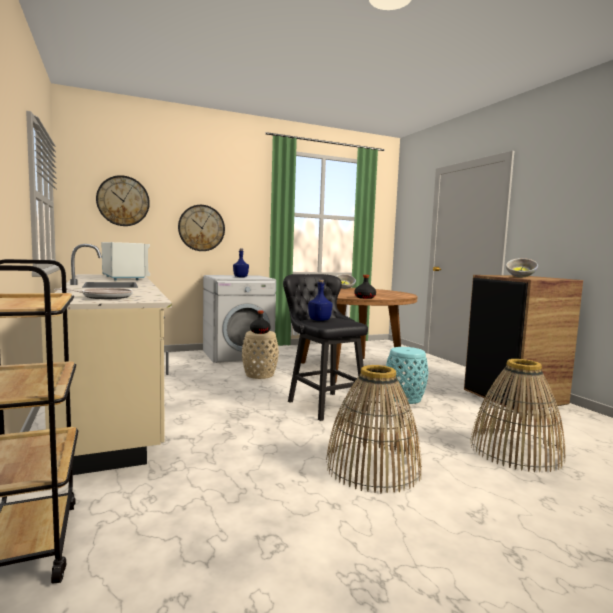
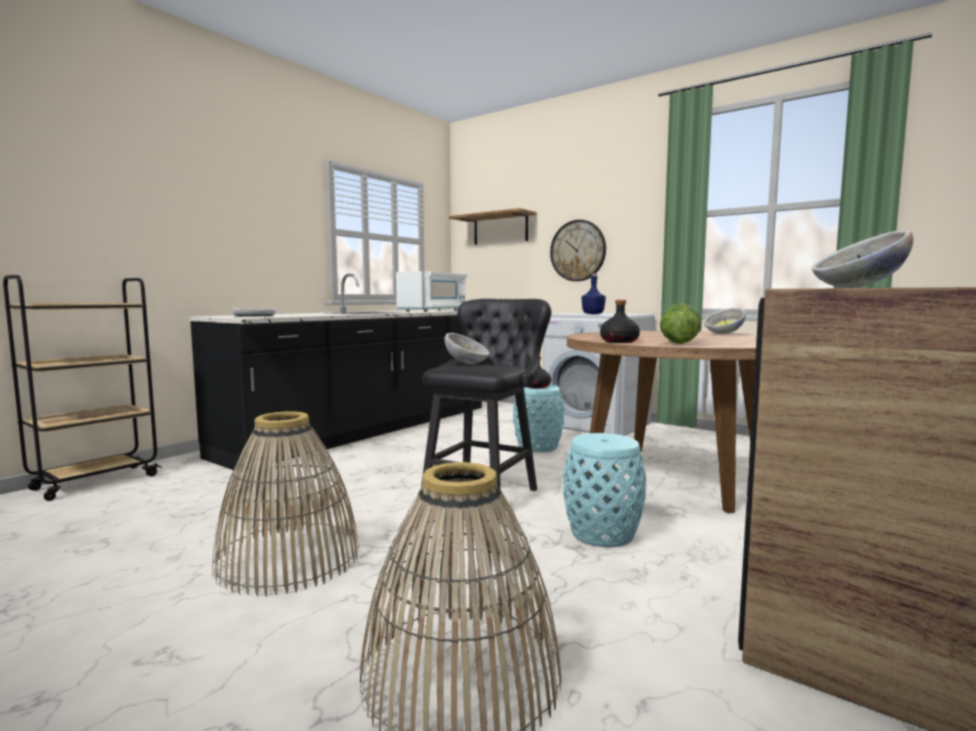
camera: 60 degrees right, 0 degrees up
(113, 399) = (372, 429): beige counter -> black counter
(123, 201) = (500, 229): wall clock -> shelf
(259, 375) = (538, 447): beige stool -> turquoise stool
(319, 320) = (467, 363): blue bottle -> bowl
(386, 296) = (677, 343): none -> lettuce

